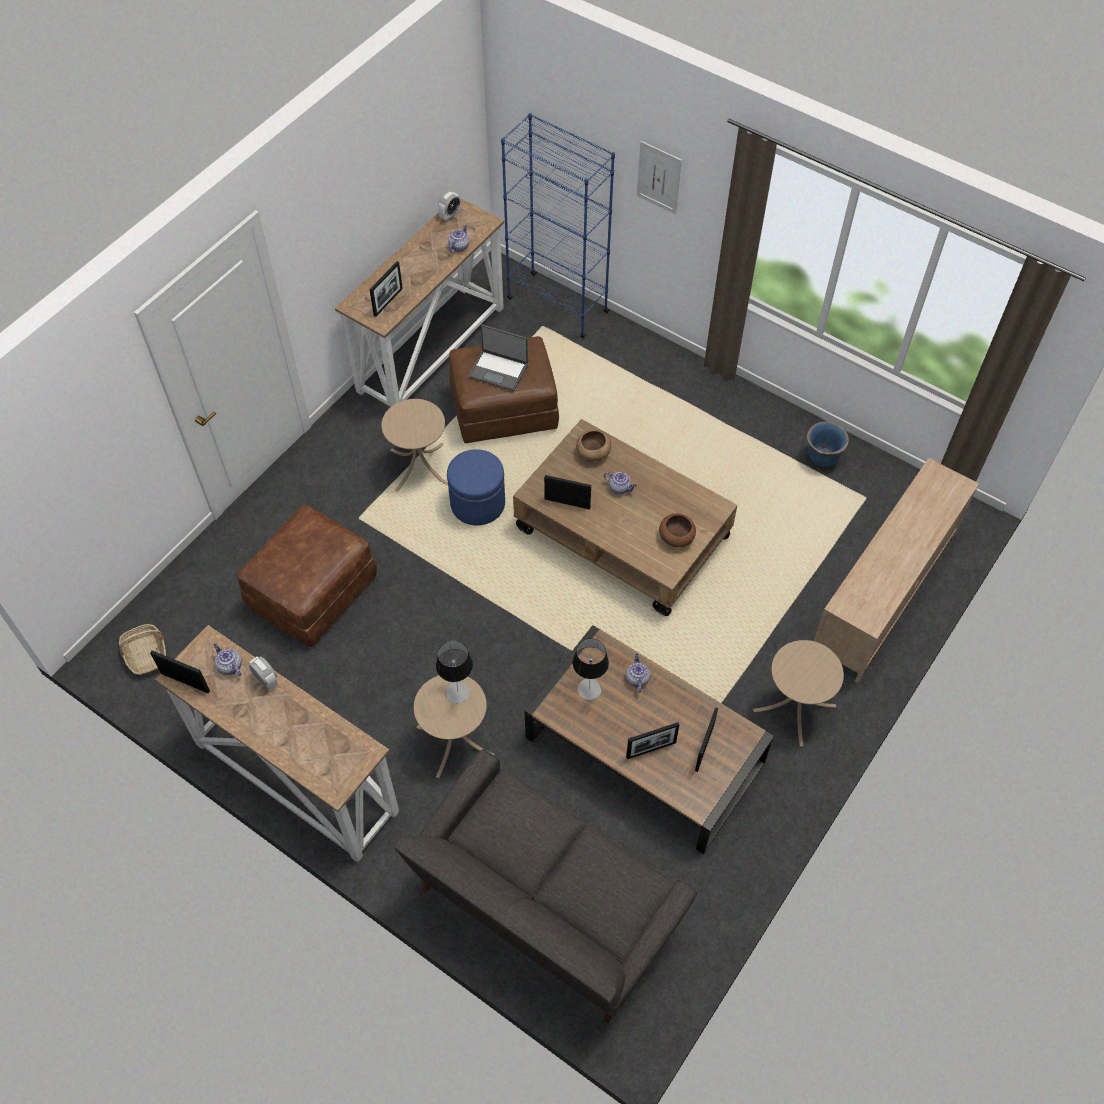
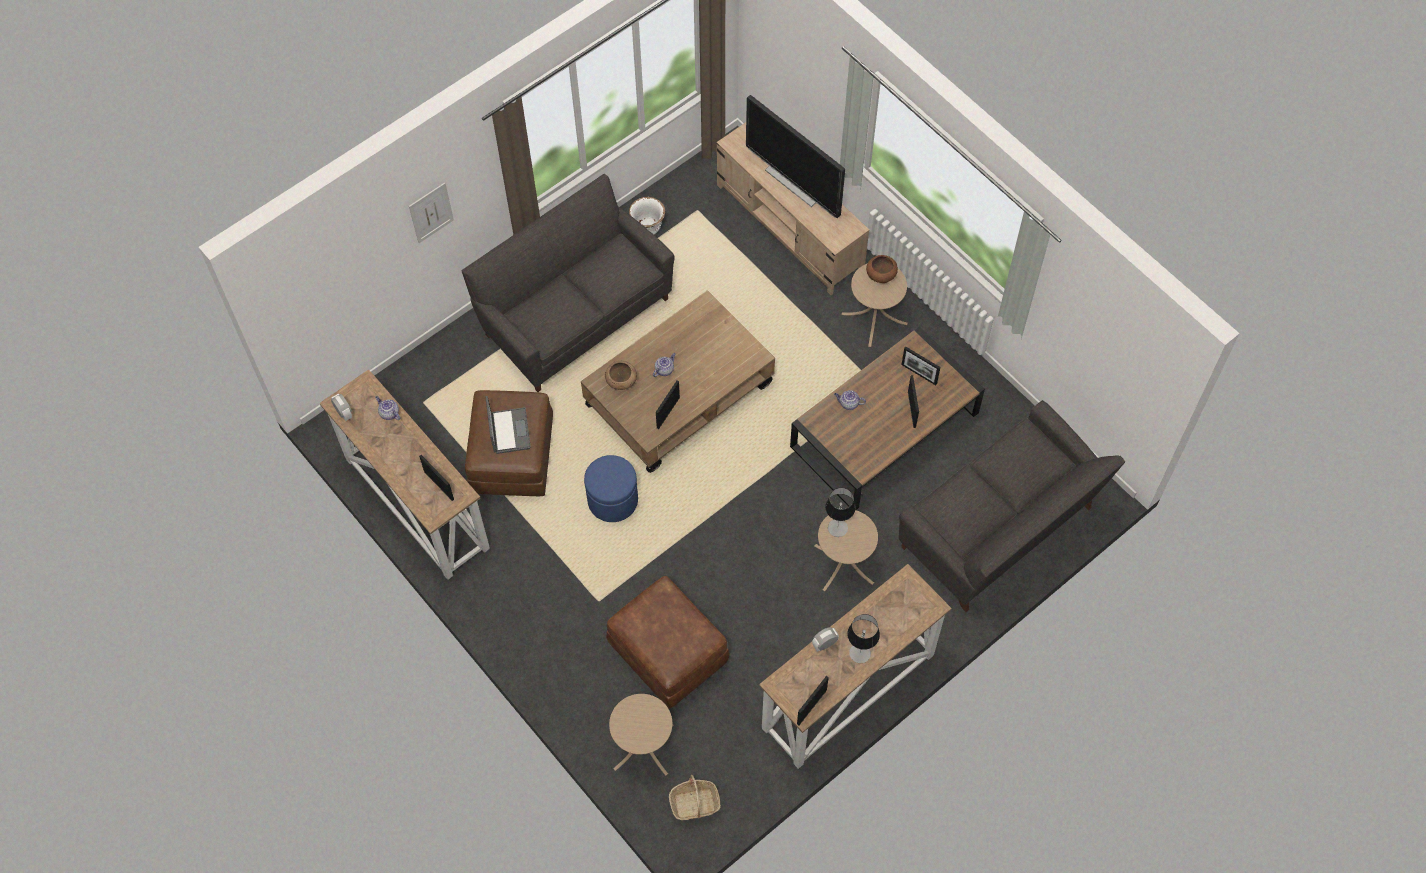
camera: 75 degrees left, 5 degrees up
(229, 666) = (804, 671): teapot -> none
(419, 467) = (556, 540): beige side table -> beige side table (643, 746)
(499, 370) = (508, 431): laptop -> laptop turned 45 degrees counterclockwise
(557, 304) = (400, 384): blue bookcase -> none
(589, 689) = (849, 439): table lamp -> table lamp (860, 653)
(676, 537) = (726, 341): brown bowl -> brown bowl (881, 274)
(687, 420) = (575, 315): none -> grey sofa
(822, 458) = (648, 228): blue planter -> white planter
(908, 546) = (795, 182): none -> television

